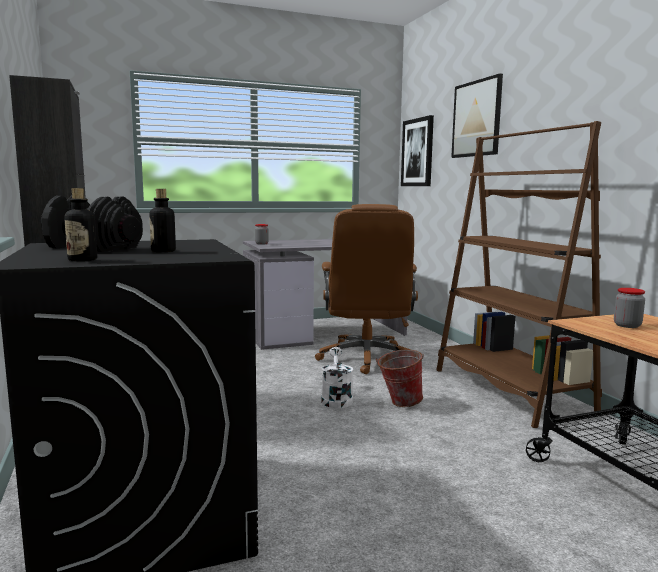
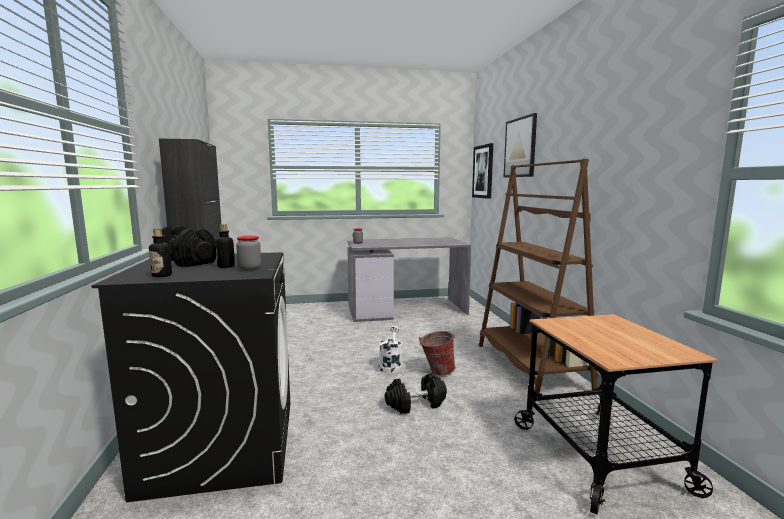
camera: 10 degrees right, 0 degrees up
(366, 358) = (428, 333): brown office chair -> none
(391, 443) = (415, 404): none -> black dumbbell
(627, 325) = (591, 327): jar -> jar (249, 268)

